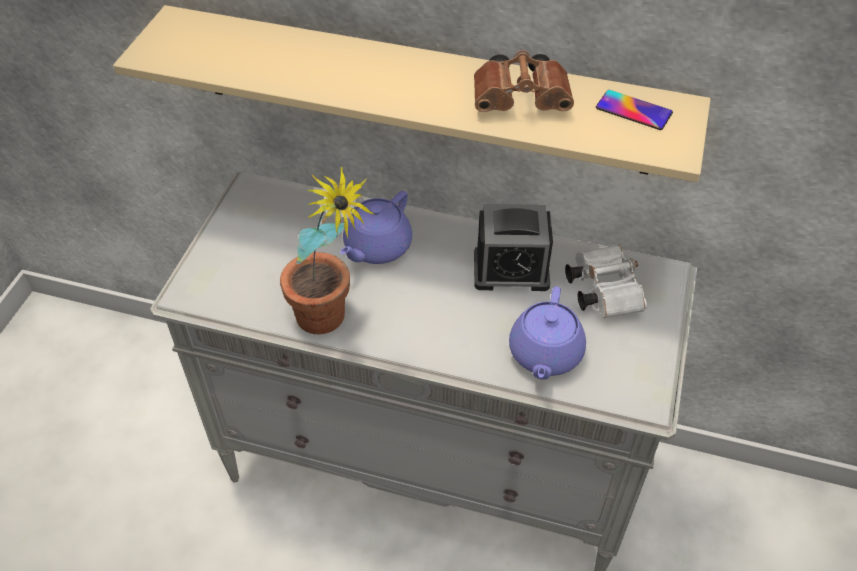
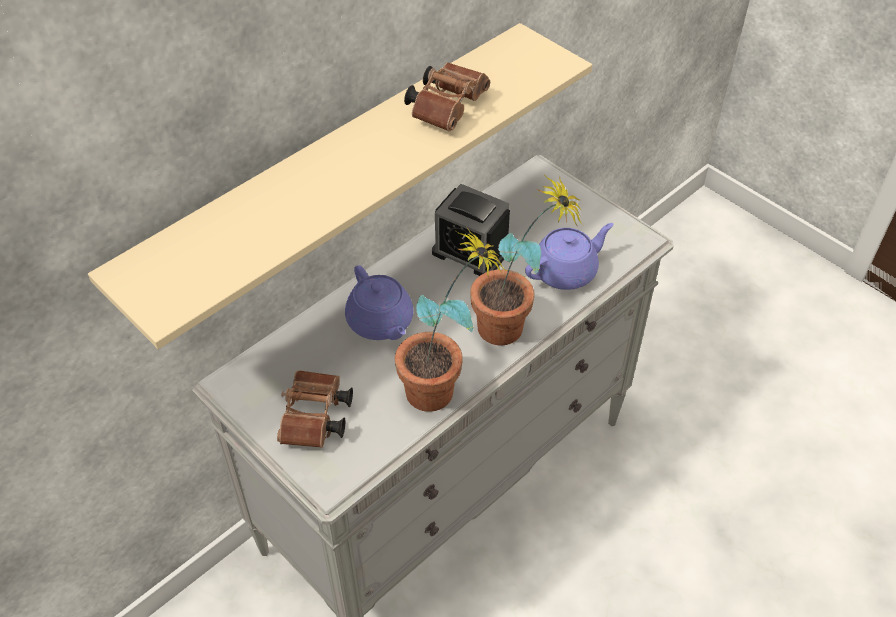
camera: 60 degrees left, 0 degrees up
(244, 255) = (315, 420): none -> brown binoculars
(438, 345) = (515, 329): none -> potted plant
(511, 270) = (471, 251): alarm clock -> alarm clock turned 90 degrees clockwise
(545, 354) = (566, 271): purple teapot -> purple teapot turned 75 degrees counterclockwise
(602, 290) = (528, 211): white binoculars -> none
(633, 110) = (505, 61): phone -> none

